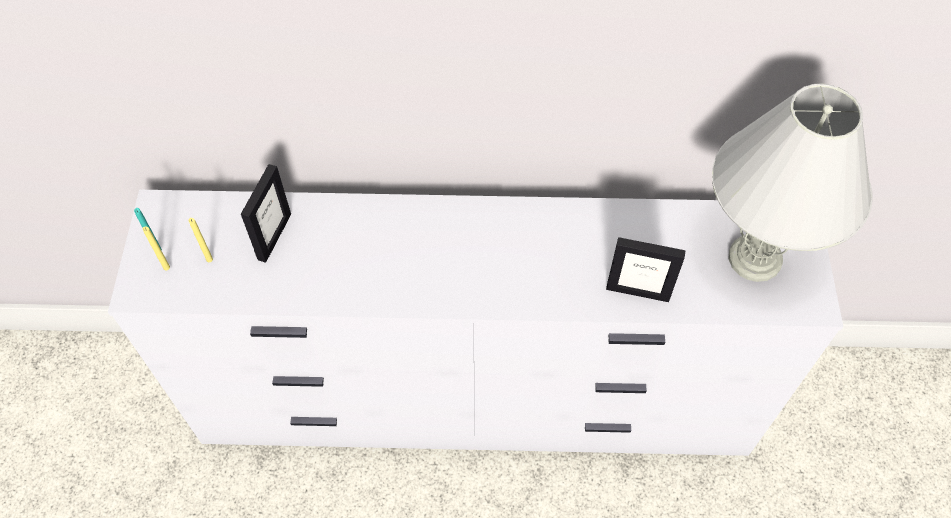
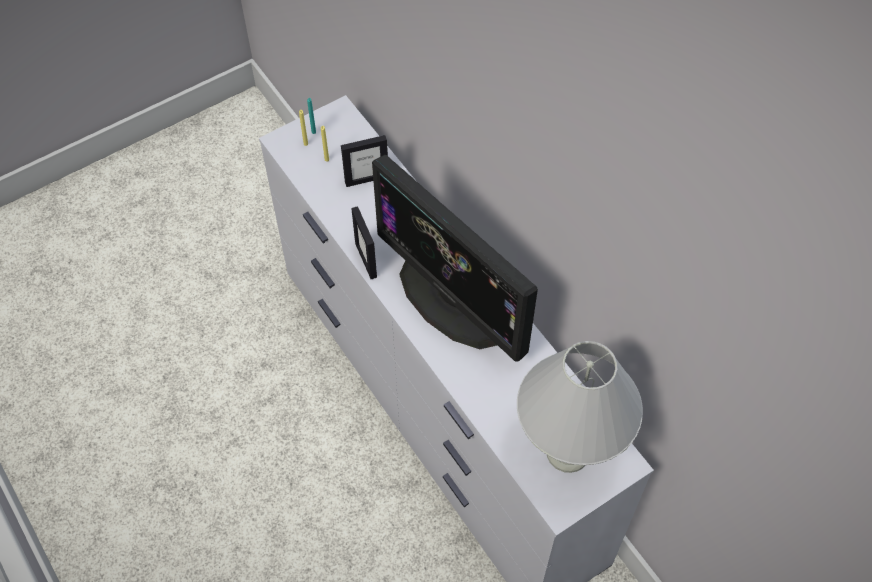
camera: 55 degrees right, 0 degrees up
(500, 251) = (452, 300): none -> monitor
(638, 291) = (483, 394): picture frame -> picture frame (366, 260)

